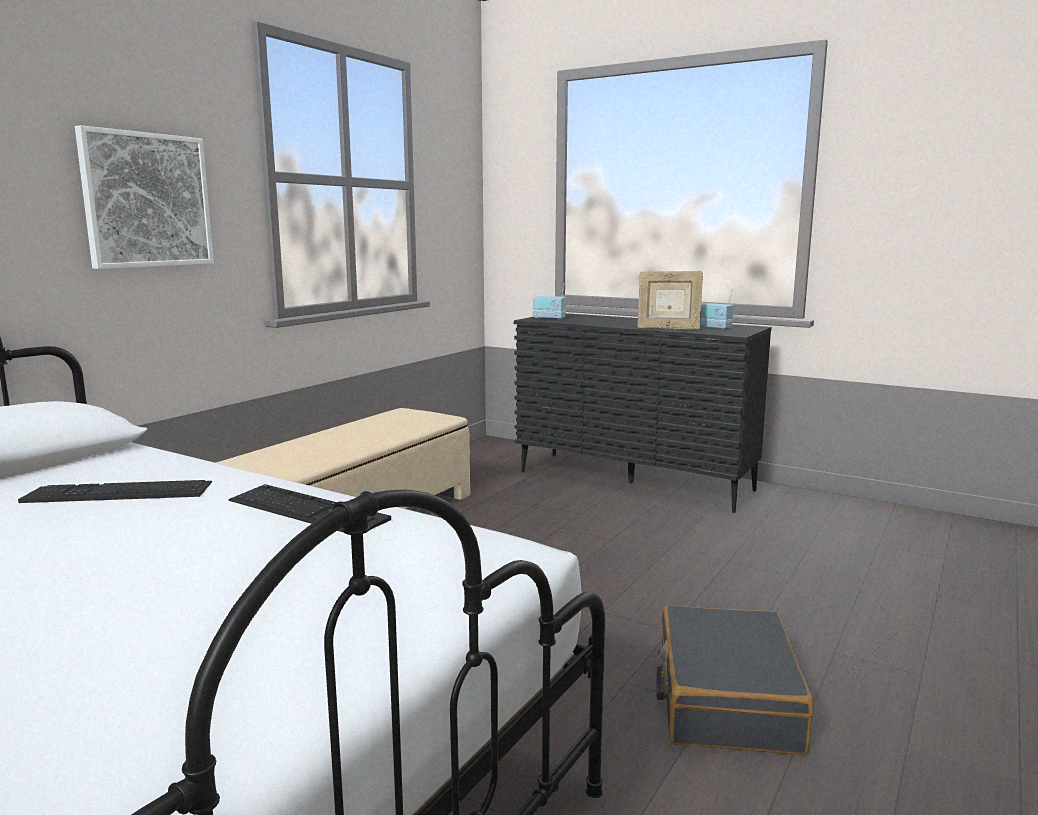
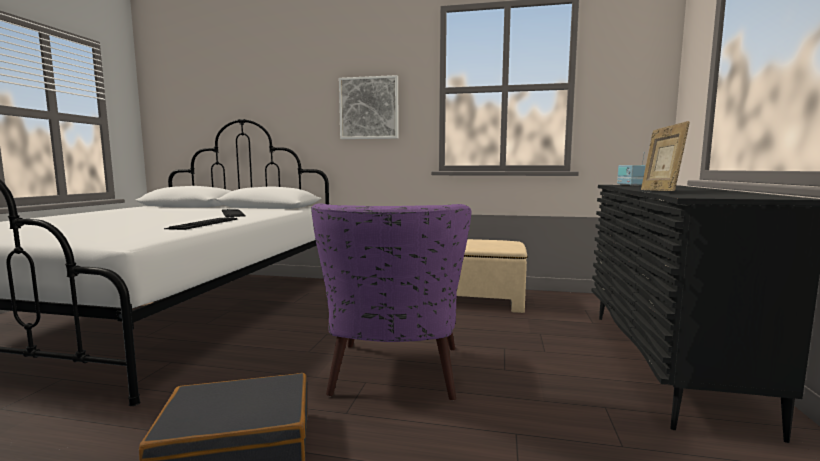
camera: 70 degrees right, 5 degrees down
(601, 594) = (393, 378): none -> purple armchair
(712, 328) = (717, 194): radio -> none

